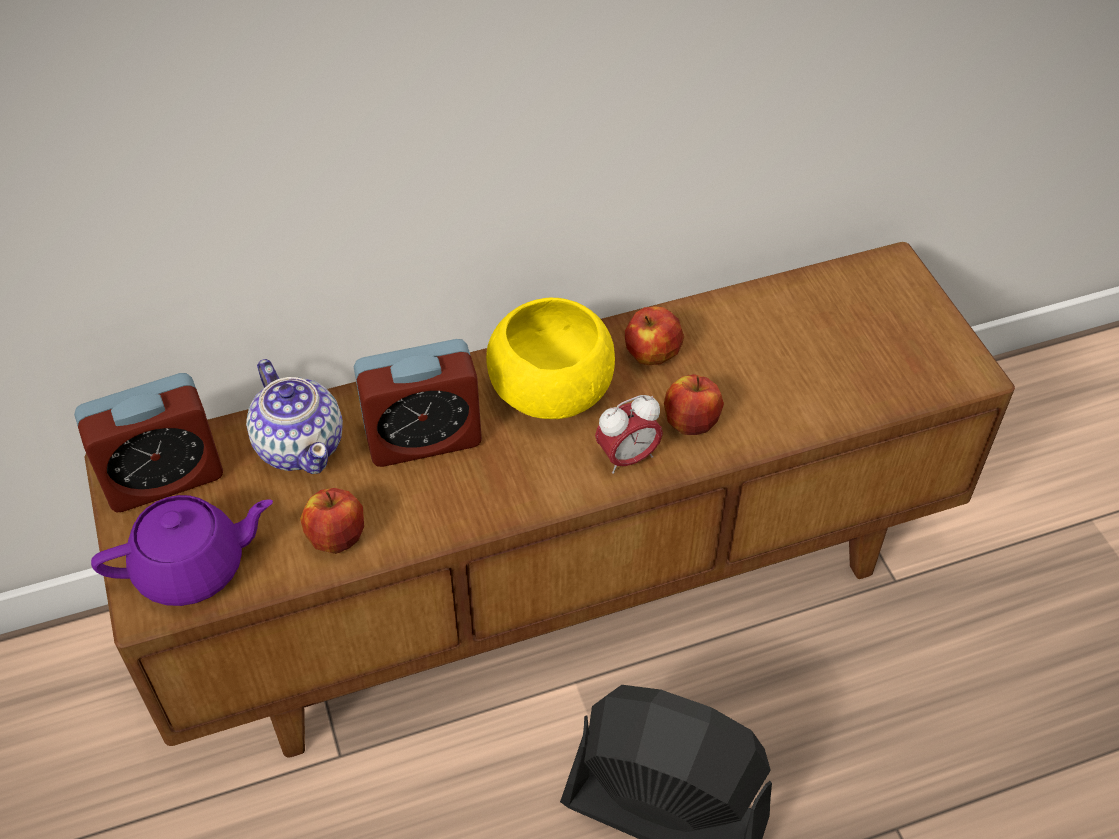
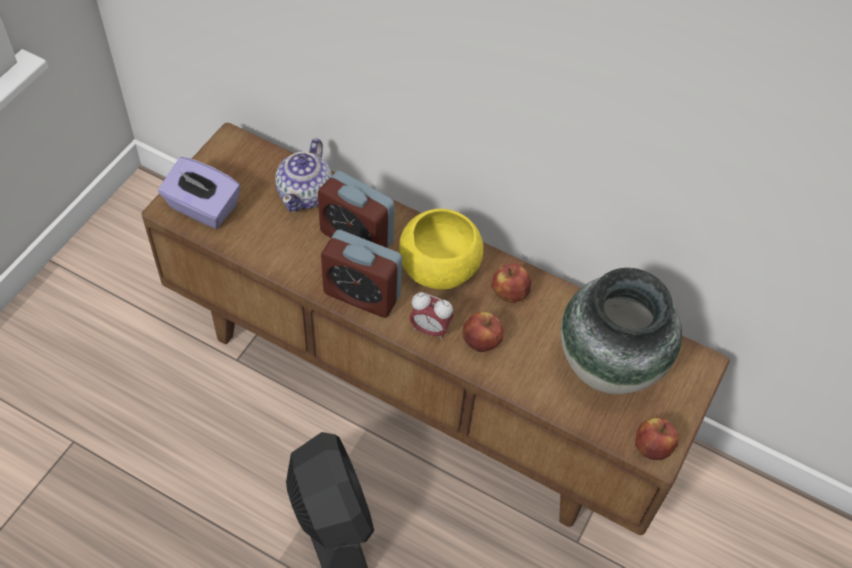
camera: 45 degrees right, 5 degrees up
(164, 478) = (238, 160): alarm clock -> alarm clock (362, 294)
(193, 568) = (202, 208): purple teapot -> purple tissue box
(336, 538) = (267, 247): apple -> apple (651, 447)
(827, 336) = (609, 365): none -> vase

